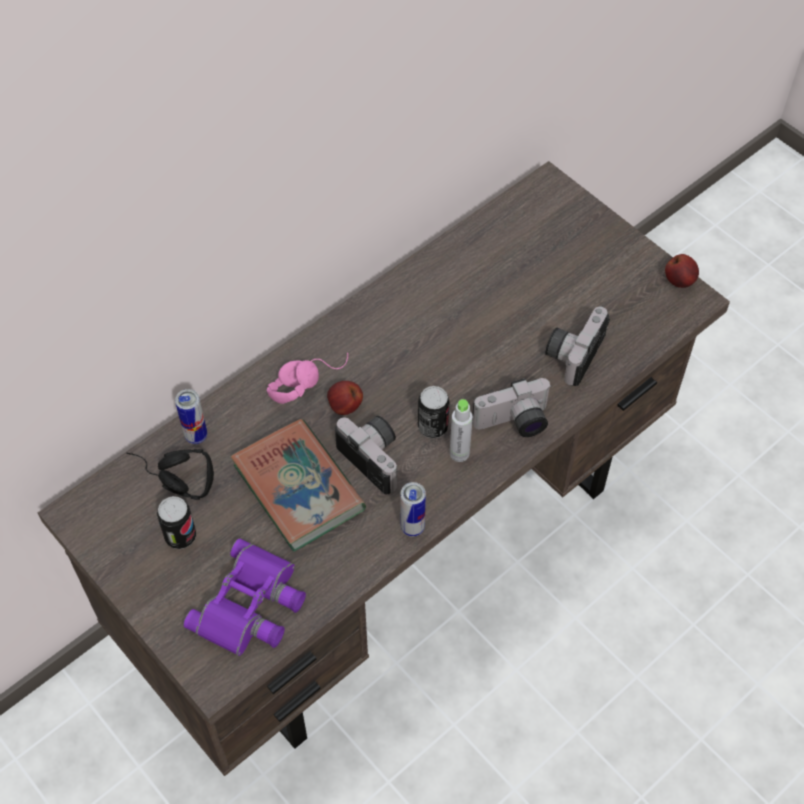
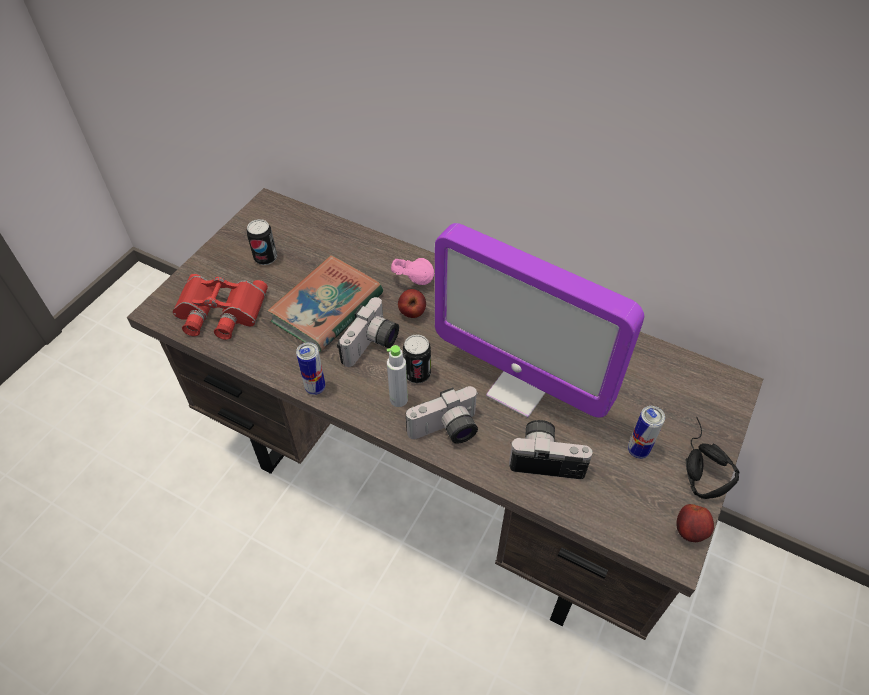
camera: 70 degrees right, 5 degrees down
(169, 480) = (309, 238): black headphones -> black headphones (696, 463)
(196, 436) = (351, 240): can -> can (638, 450)
(252, 606) = (219, 312): purple binoculars -> red binoculars
(487, 346) = (519, 389): none -> monitor
(514, 423) = (446, 431): camera -> camera turned 75 degrees counterclockwise

